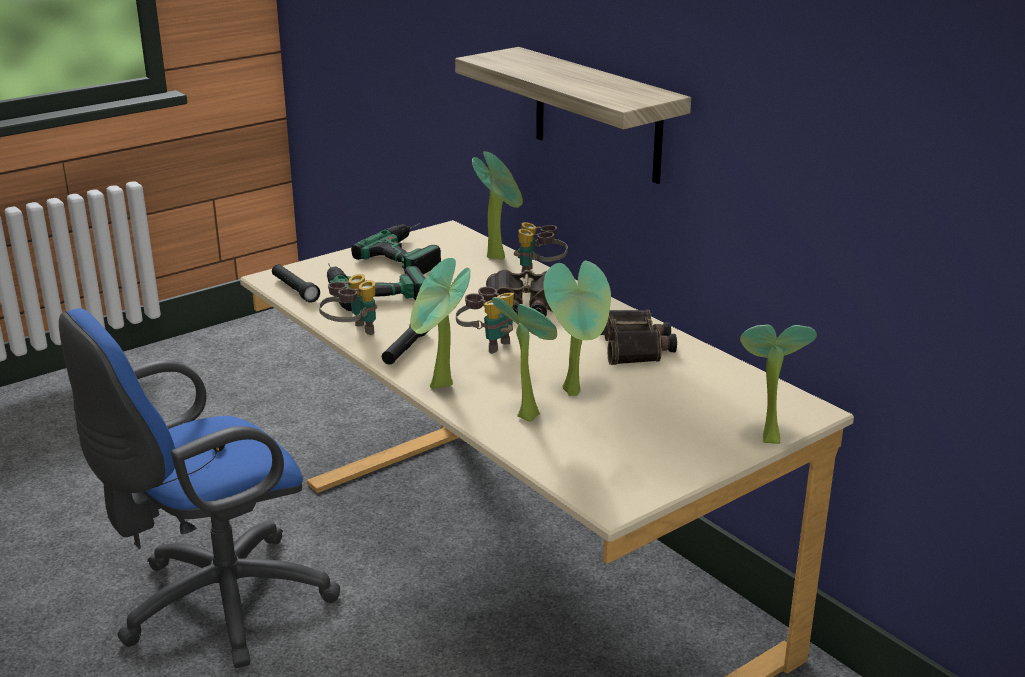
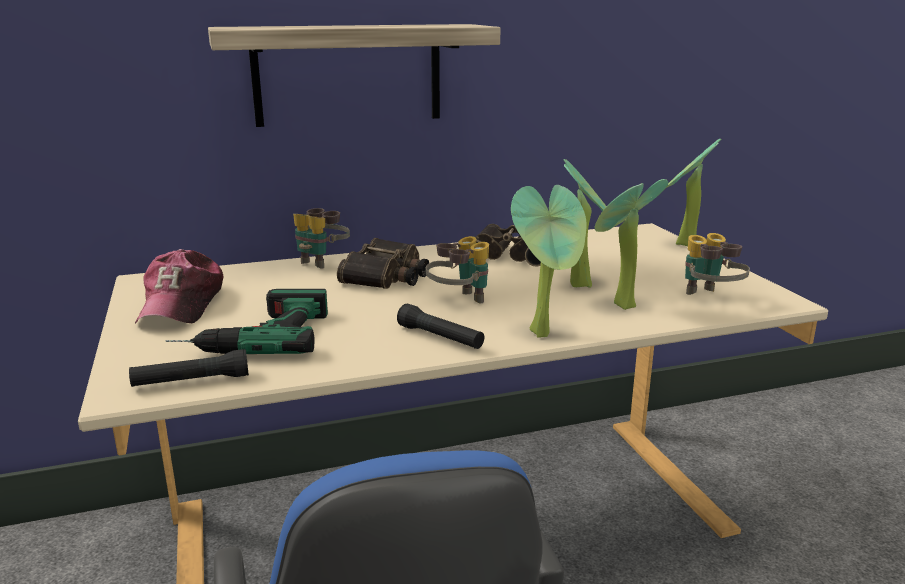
camera: 70 degrees left, 5 degrees down
(351, 334) = (371, 361): binoculars -> binoculars (709, 298)
(412, 253) = (182, 304): power drill -> cap
(499, 256) = (254, 270): potted plant -> none

